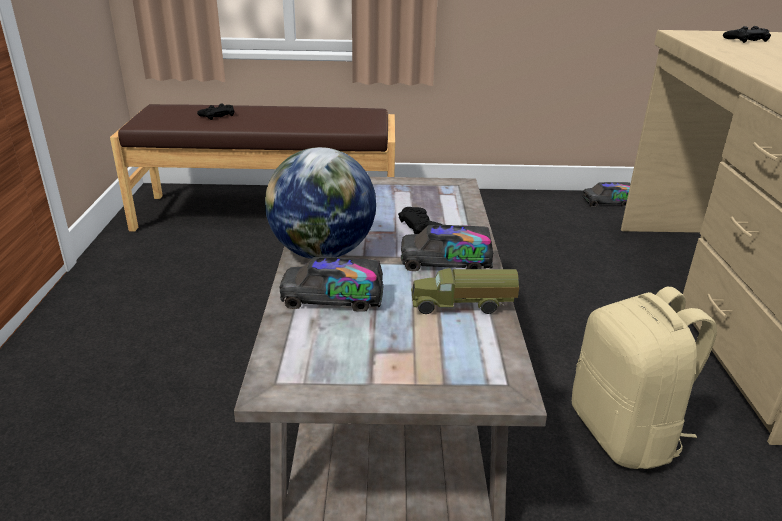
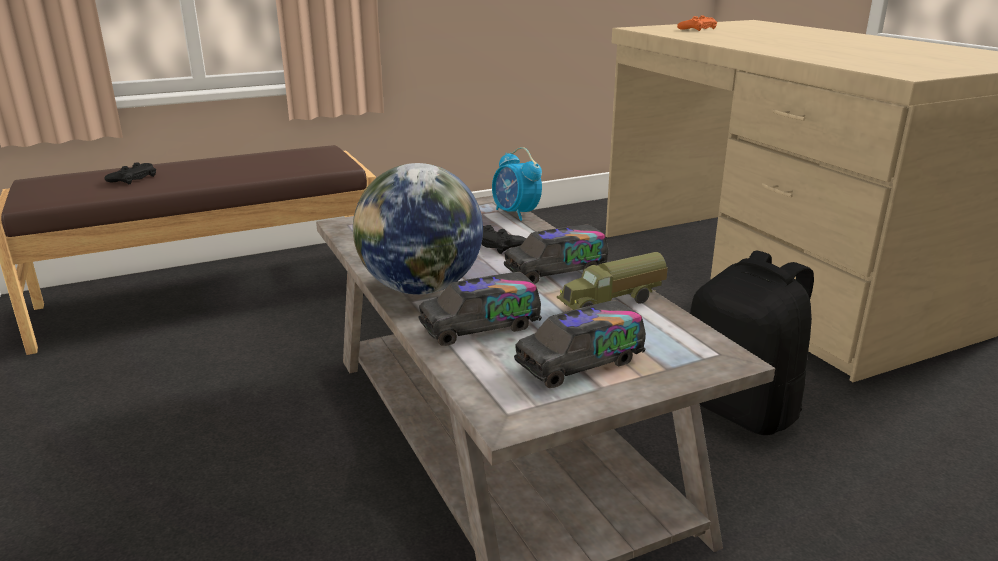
camera: 25 degrees left, 5 degrees down
(467, 200) = (515, 214): none -> alarm clock
(607, 202) = (575, 214): toy truck -> toy truck (580, 362)
(625, 433) = (741, 408): beige backpack -> black backpack
(746, 40) = (697, 29): black game controller -> orange game controller

